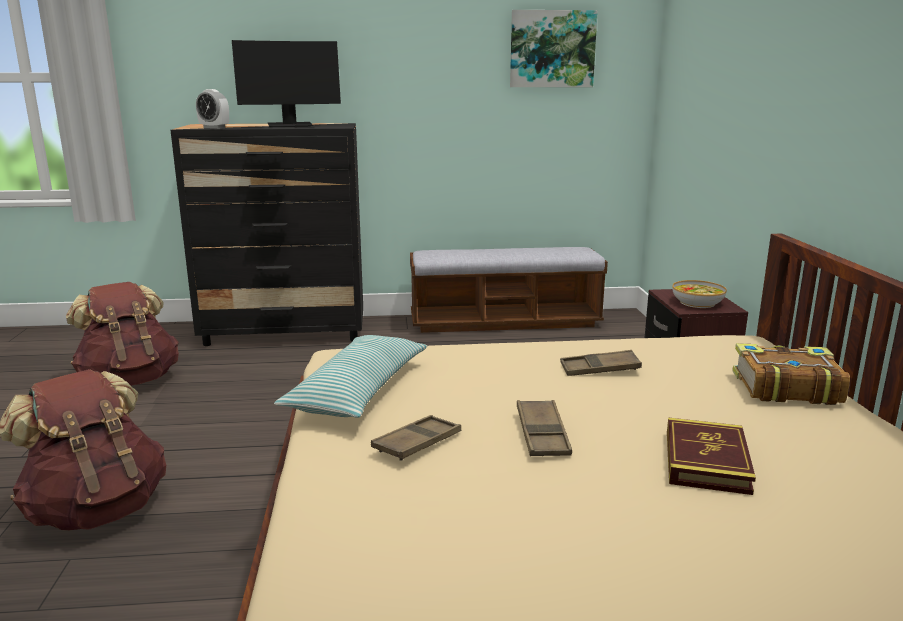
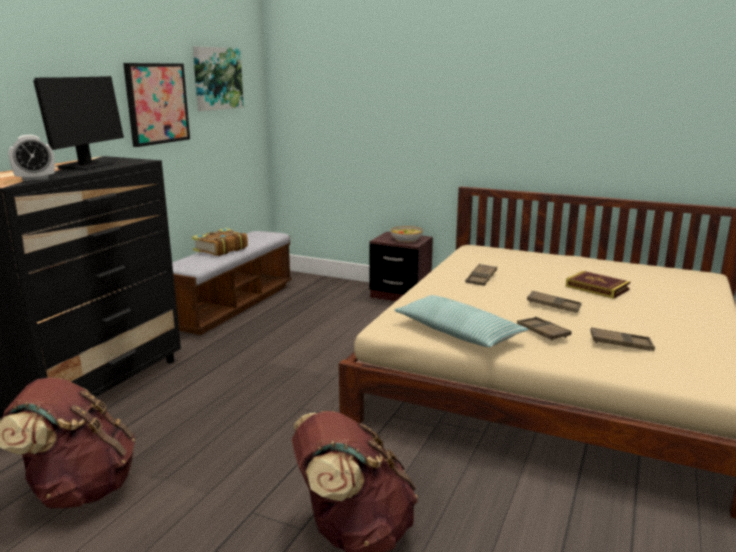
camera: 60 degrees left, 0 degrees up
(430, 514) = (621, 344): none -> brown tray
(444, 75) = (157, 103): none -> picture
(784, 388) = (535, 257): book -> book (220, 249)

